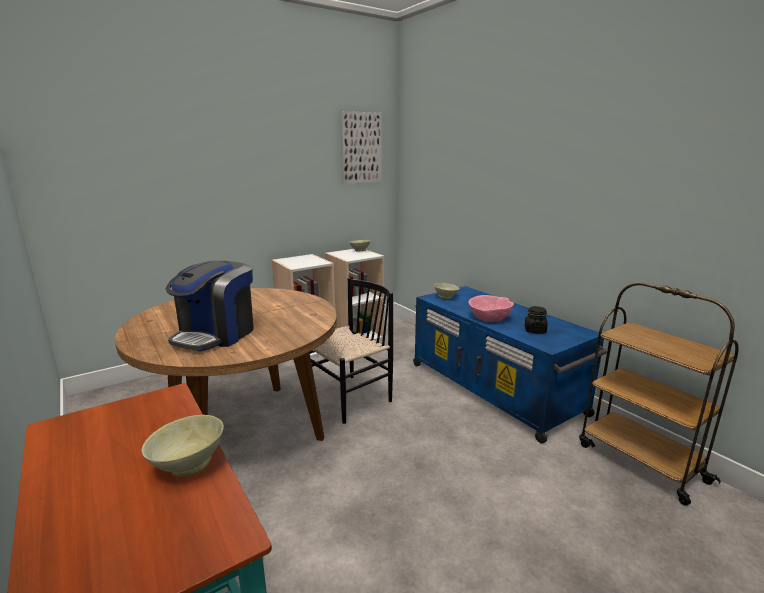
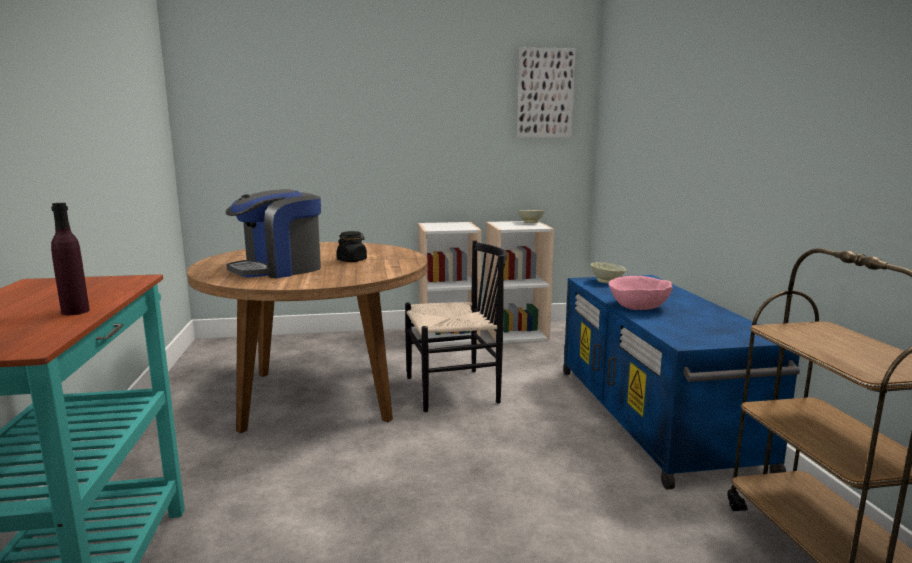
camera: 25 degrees right, 5 degrees down
(188, 464) = (75, 311): beige bowl -> purple bottle
(535, 330) = (688, 325): black jar -> black jar (352, 260)

